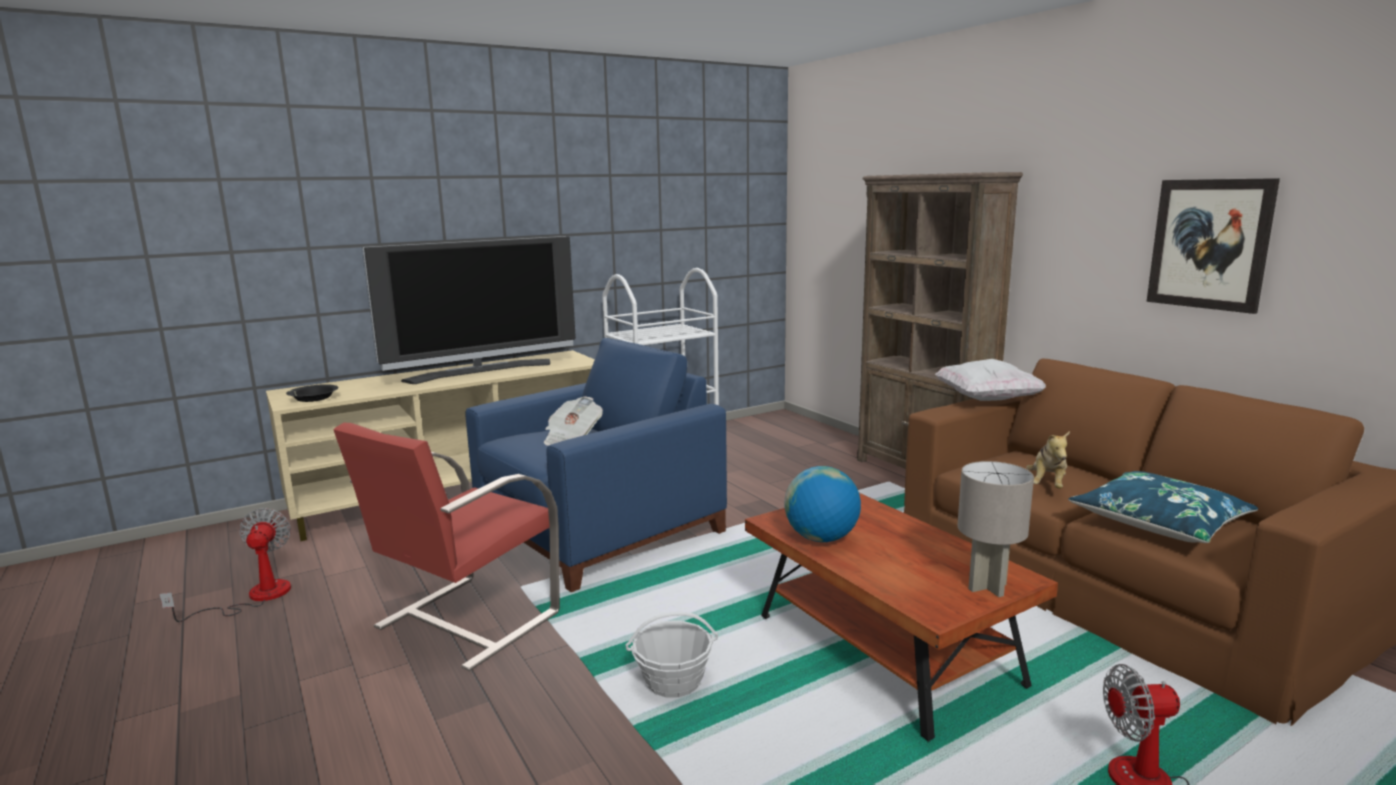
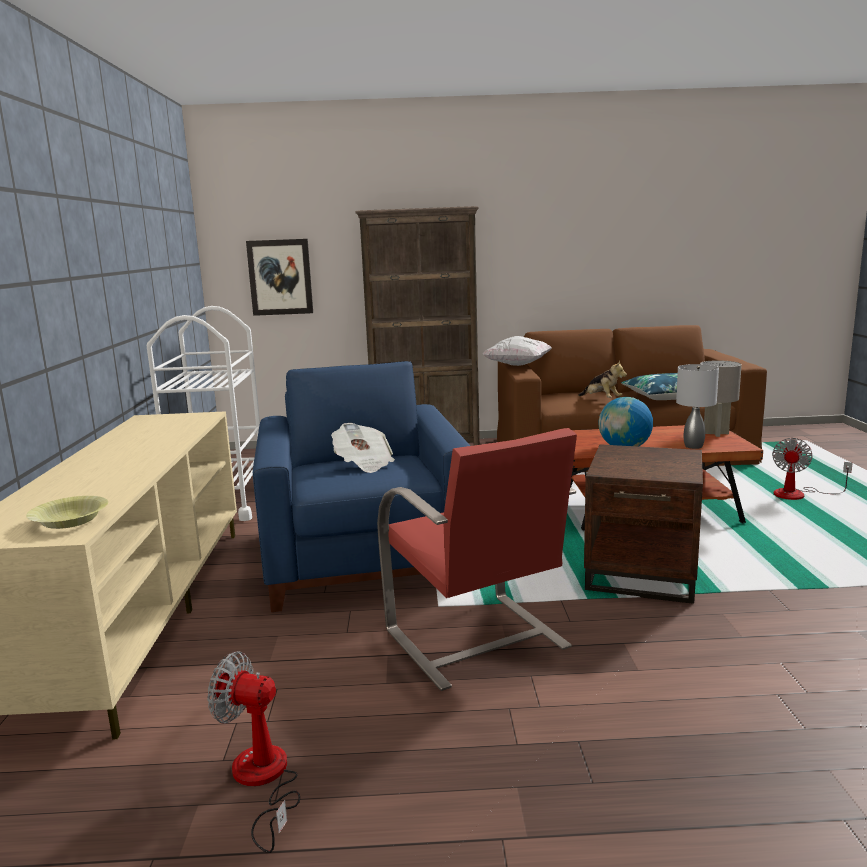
camera: 60 degrees left, 0 degrees up
(313, 399) = (70, 521): black bowl -> yellow bowl
(481, 371) = (138, 447): television -> none
(673, 682) = (643, 573): basket -> brown side table
(887, 579) = (693, 446): none -> grey table lamp
(1209, 244) = (598, 248): picture -> picture (280, 277)

